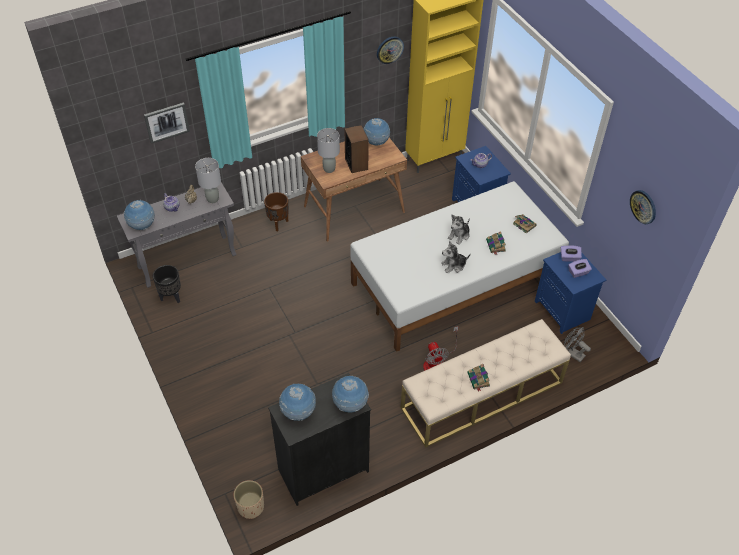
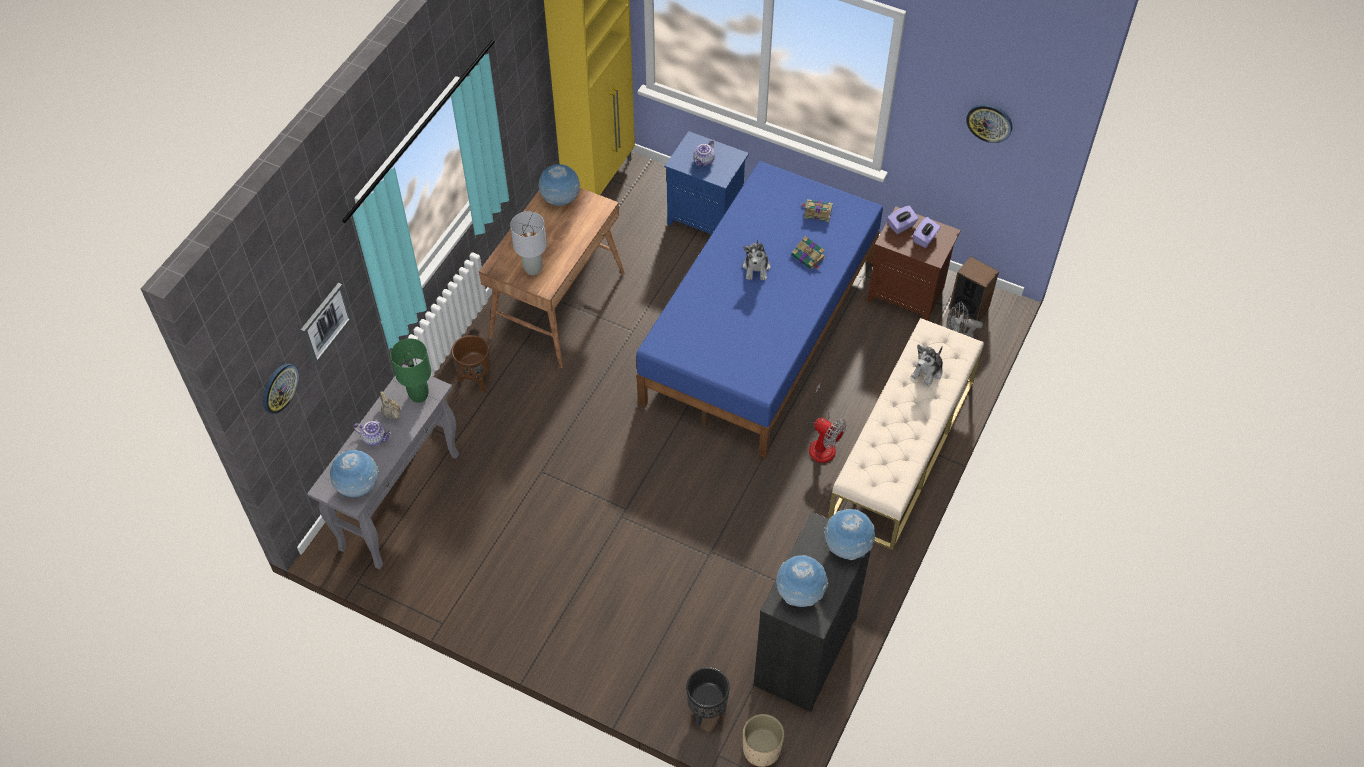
camera: 35 degrees left, 5 degrees up
(171, 297) = (423, 562): black planter -> black planter (706, 711)
(213, 199) = (419, 395): grey table lamp -> green table lamp
(356, 164) = (561, 242): speaker -> speaker (969, 306)
(389, 49) = (527, 63): wall clock -> wall clock (279, 388)
(454, 265) = (782, 310): plush toy -> plush toy (927, 372)
(456, 282) = (761, 330): white bed -> blue bed
(478, 380) = (916, 432): book -> none
(563, 311) = (908, 294): blue nightstand -> brown nightstand

